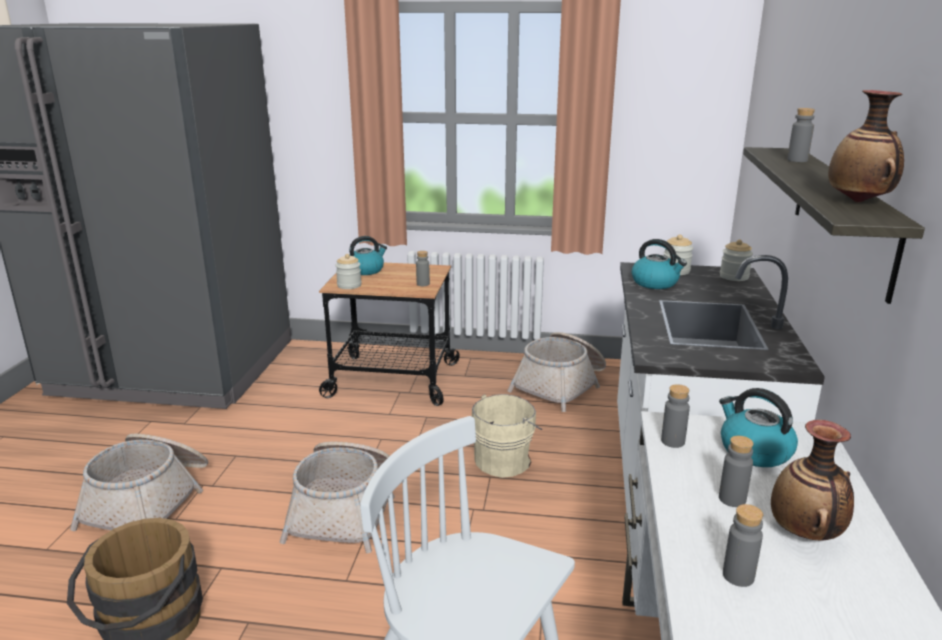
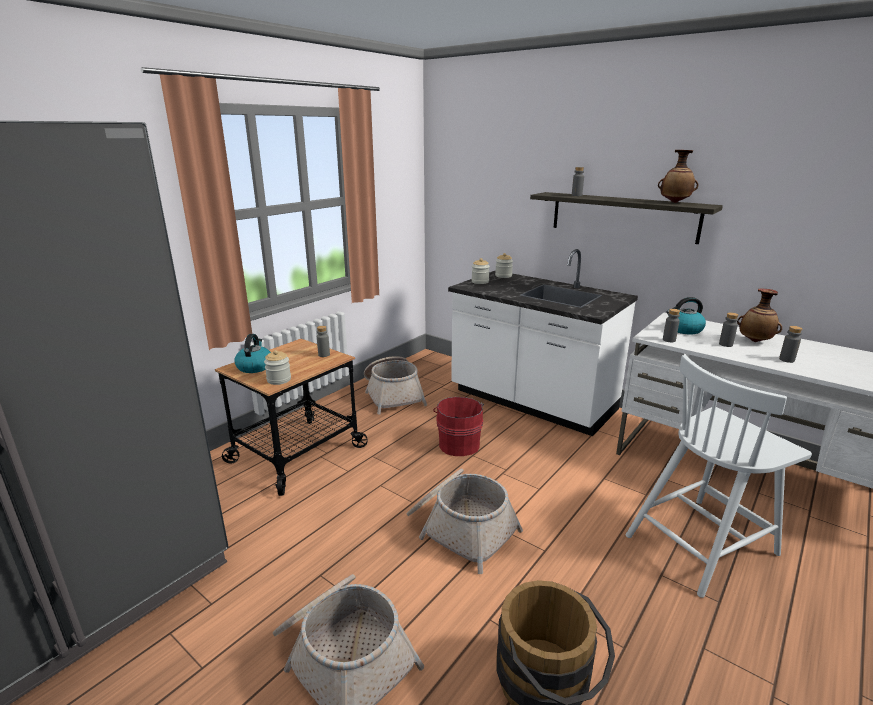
camera: 60 degrees left, 0 degrees up
(505, 460) = (458, 443): beige bucket -> red bucket
(655, 283) = (493, 289): kettle -> none

